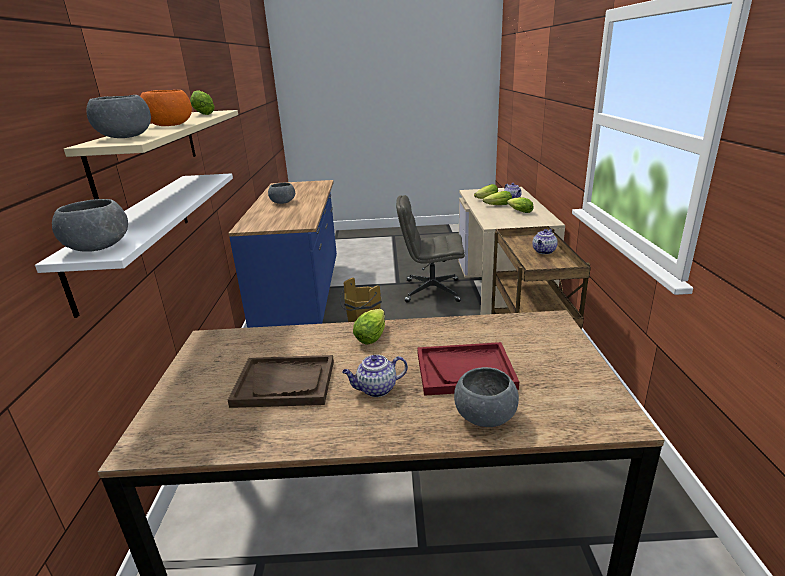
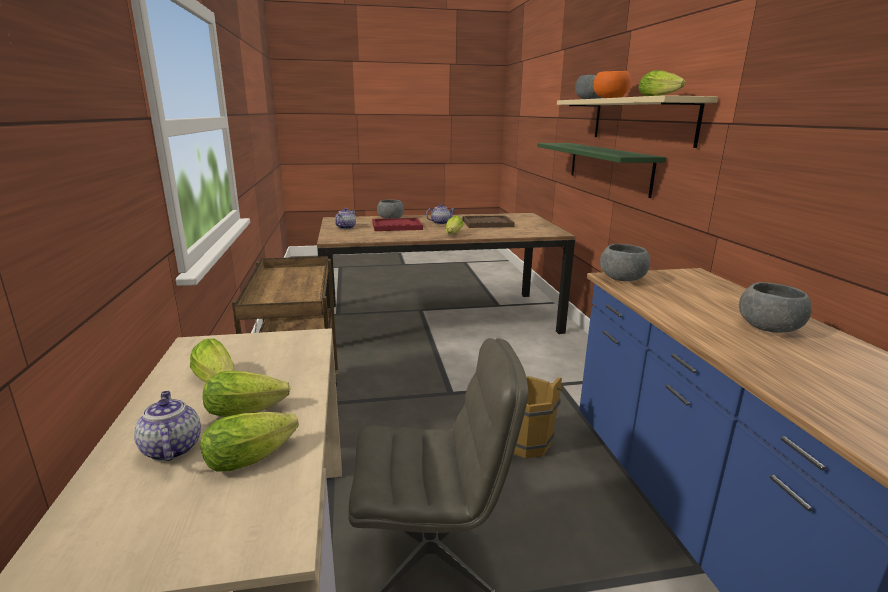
camera: 170 degrees right, 5 degrees down
(98, 247) = (560, 143): grey bowl -> grey bowl (622, 279)
(136, 234) = (608, 167): white shelf -> green shelf
(544, 251) = (277, 289): teapot -> teapot (346, 227)

